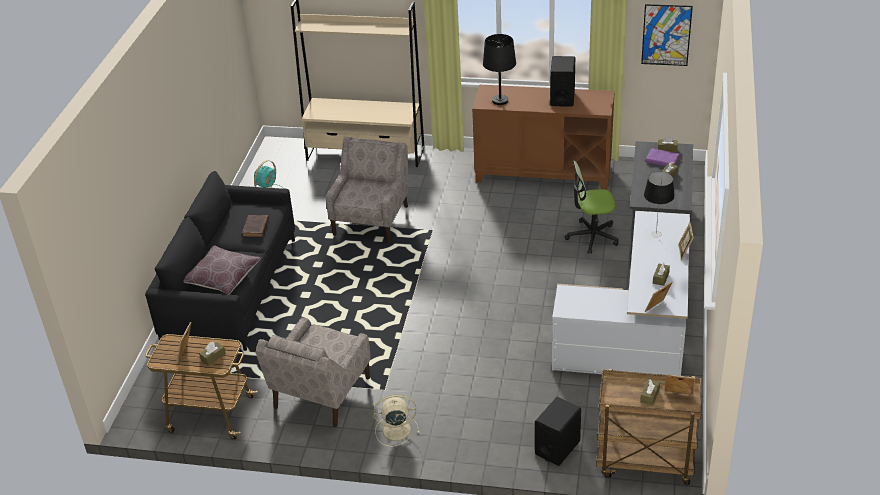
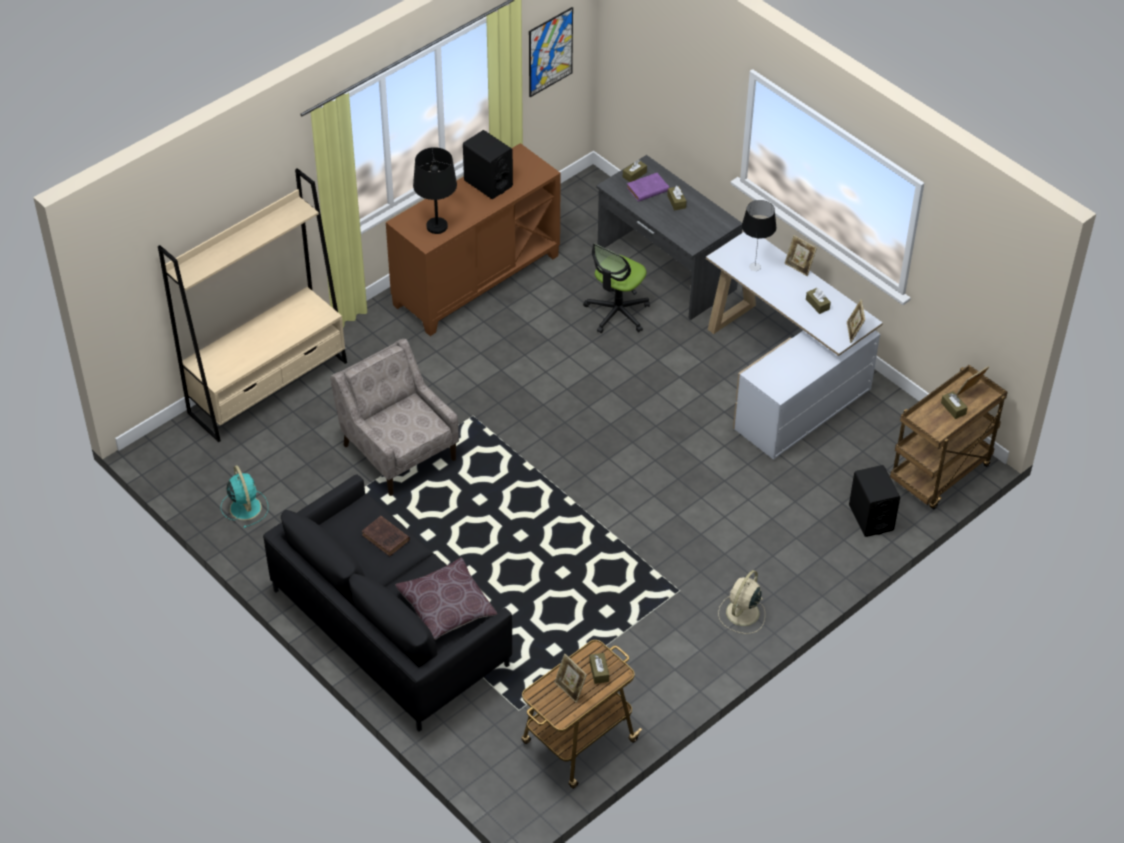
camera: 55 degrees left, 10 degrees up
(321, 394) = (636, 640): beige armchair -> none

